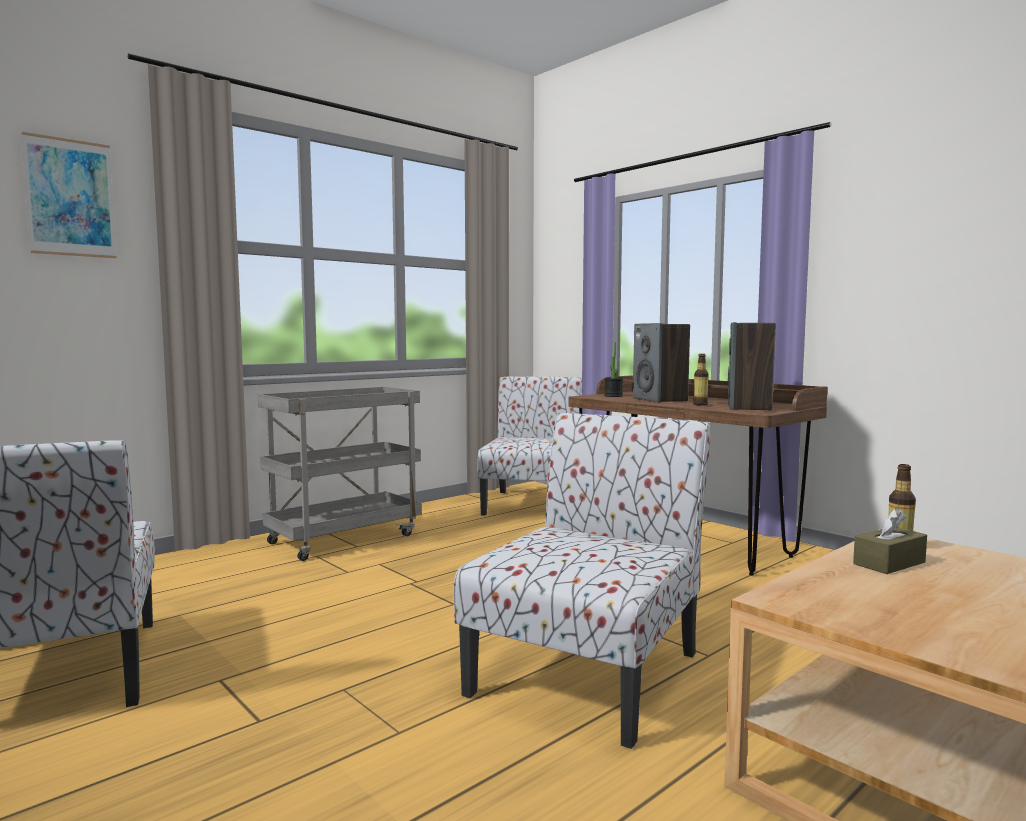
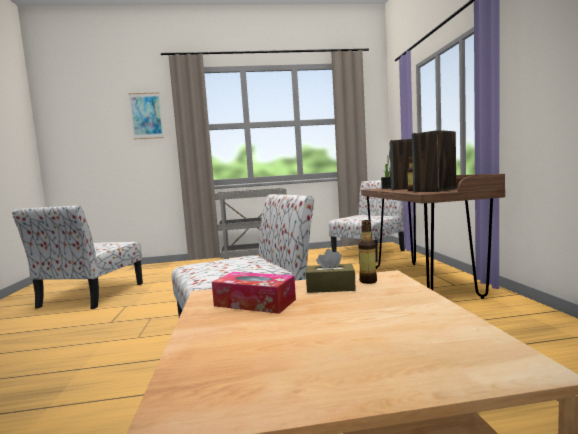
camera: 35 degrees right, 0 degrees up
(877, 599) = (255, 303): none -> tissue box

